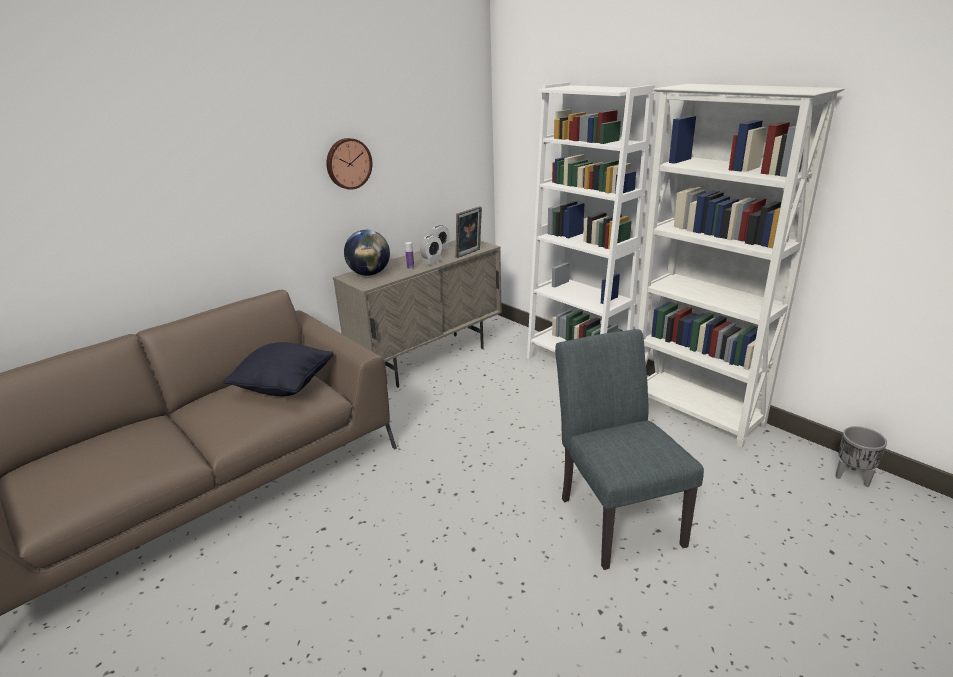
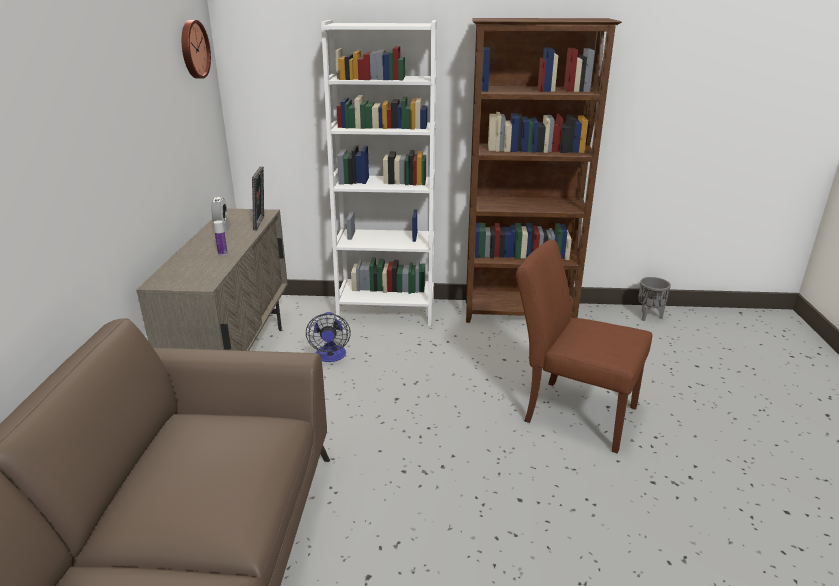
camera: 45 degrees left, 0 degrees up
(284, 386) = (220, 439): black pillow -> none
(348, 163) = (123, 130): wall clock -> wall clock (193, 49)
(369, 274) = (182, 272): globe -> none
(432, 262) = (235, 241): alarm clock -> none
(489, 381) = (330, 357): none -> fan
(615, 515) = (571, 411): grey chair -> brown chair
(696, 413) = (520, 314): white bookcase -> brown bookcase

